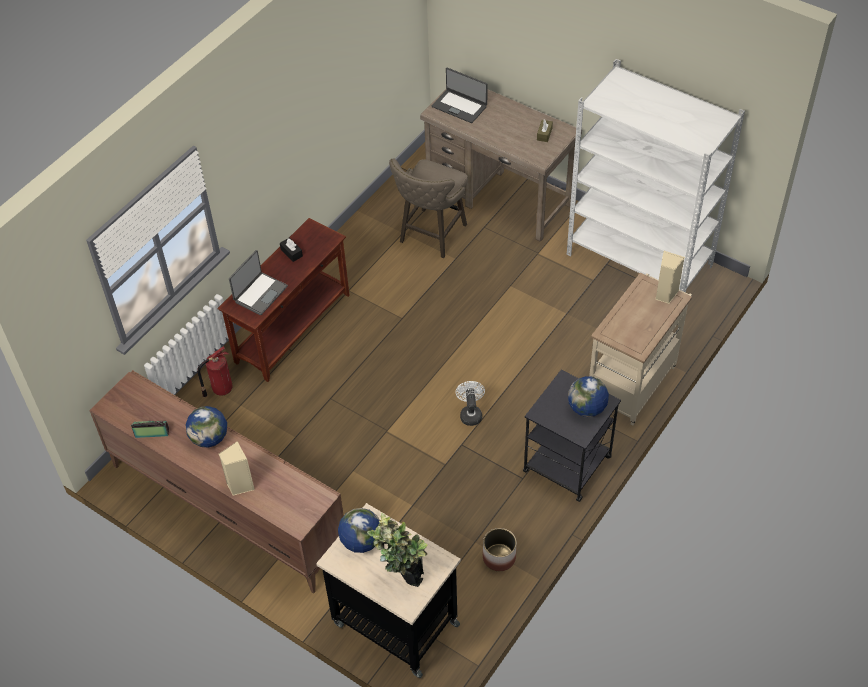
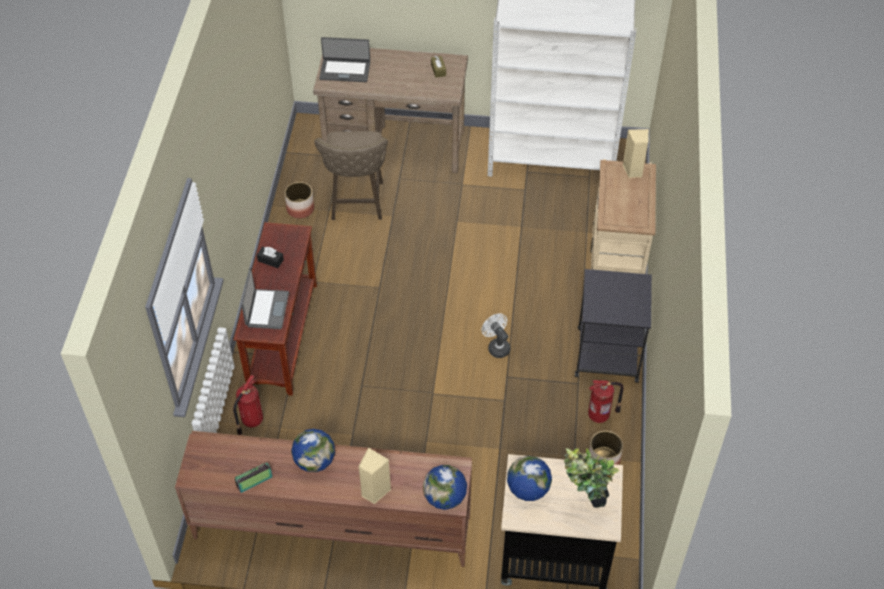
camera: 30 degrees left, 0 degrees up
(379, 222) = (300, 209): none -> planter
(523, 516) = (600, 415): none -> fire extinguisher
(587, 408) = (629, 293): globe -> globe (445, 498)

